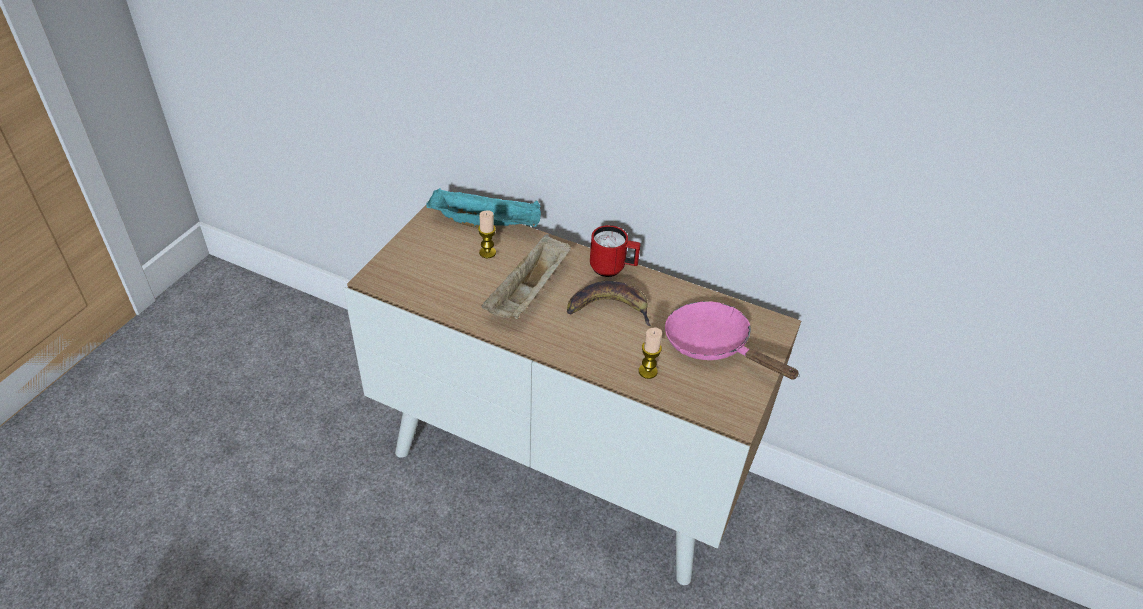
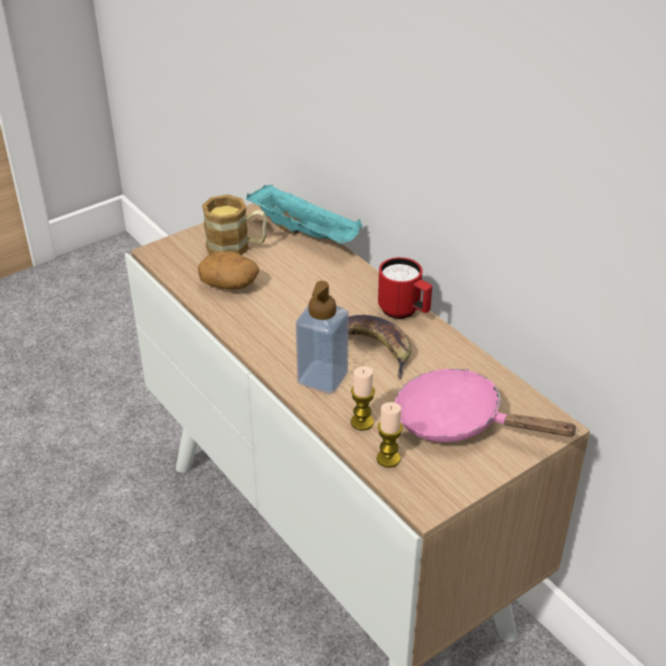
camera: 30 degrees right, 5 degrees down
(439, 253) = (237, 247): none -> mug
(458, 288) = (230, 284): none -> potato
(487, 252) = (284, 260): candle -> candle (388, 458)
(528, 294) = (295, 309): beige tray -> none
(592, 345) = (322, 378): none -> soap dispenser
(713, 345) = (458, 421): pink frying pan -> pink frying pan turned 45 degrees counterclockwise

